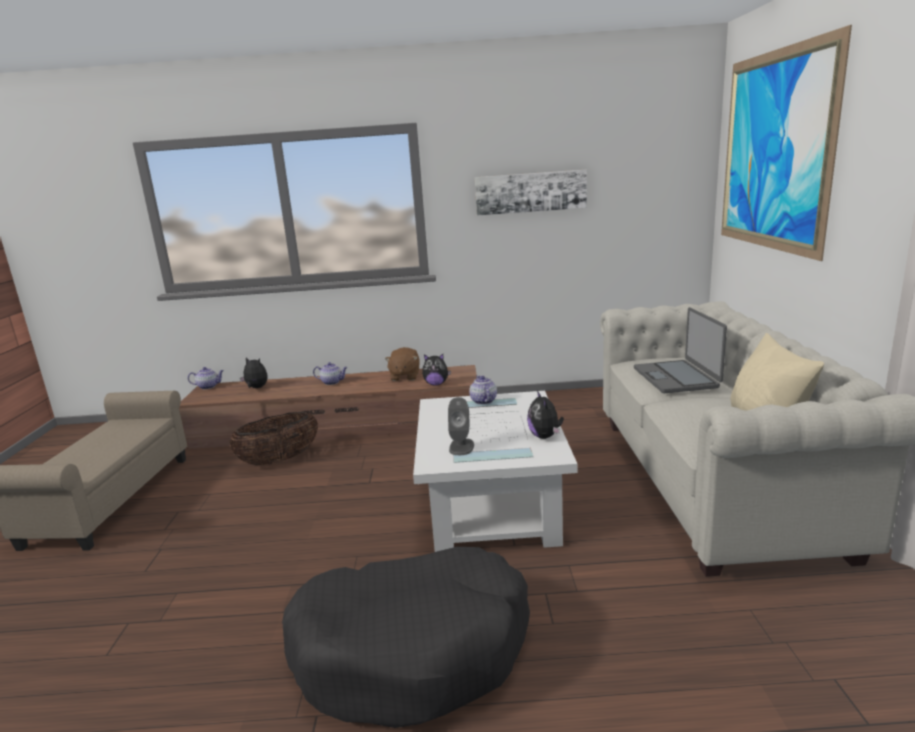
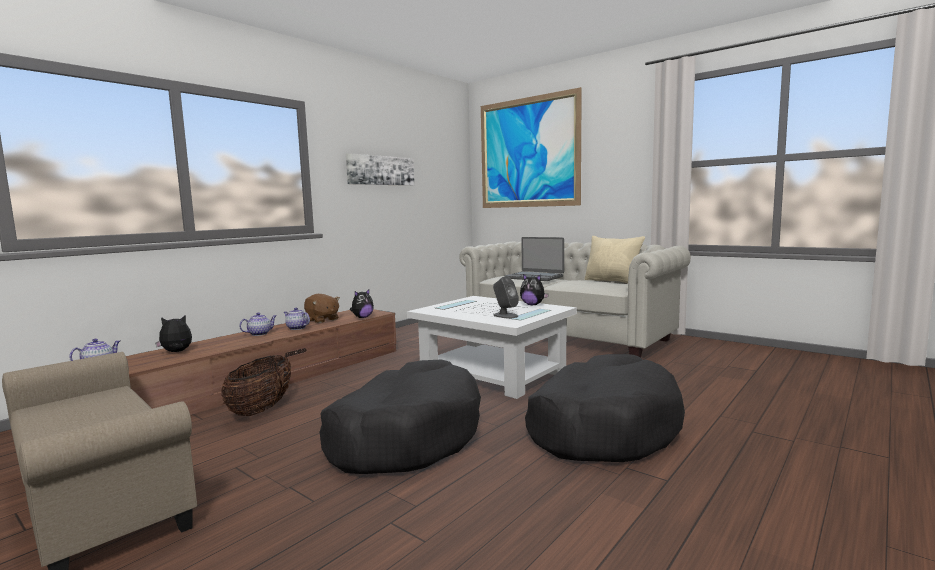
camera: 50 degrees left, 10 degrees down
(284, 544) = (405, 435): none -> black dog bed
(483, 401) = (453, 303): teapot -> teapot (296, 328)

